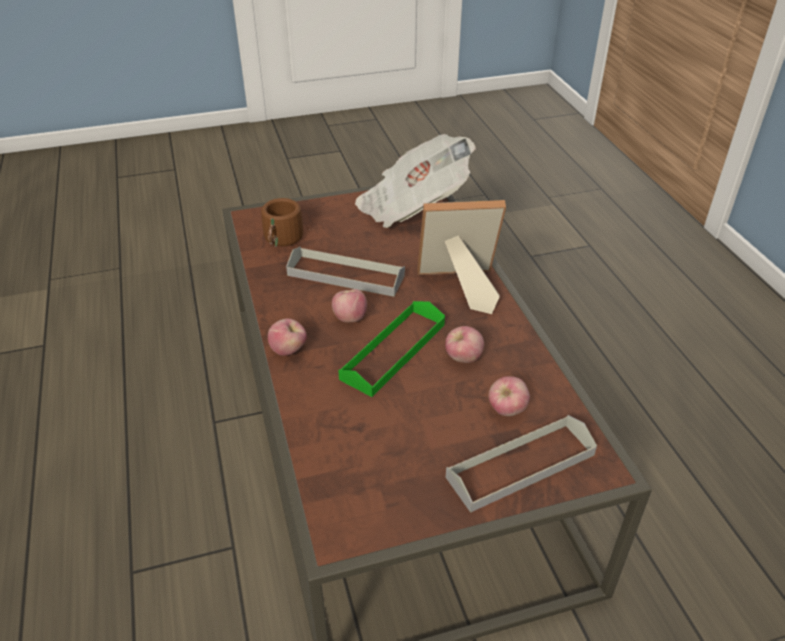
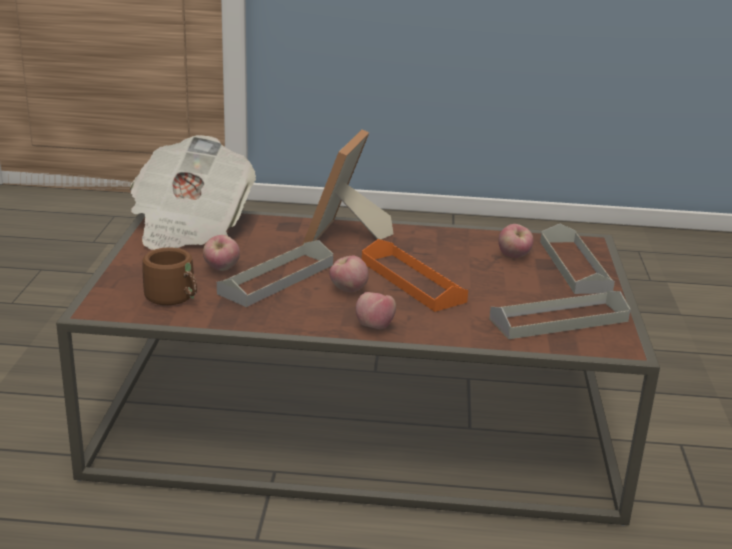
camera: 70 degrees left, 15 degrees down
(371, 474) = (559, 320): none -> grey tray
(393, 351) = (412, 281): green tray -> orange tray
(463, 358) = (442, 257): apple -> apple (222, 269)

